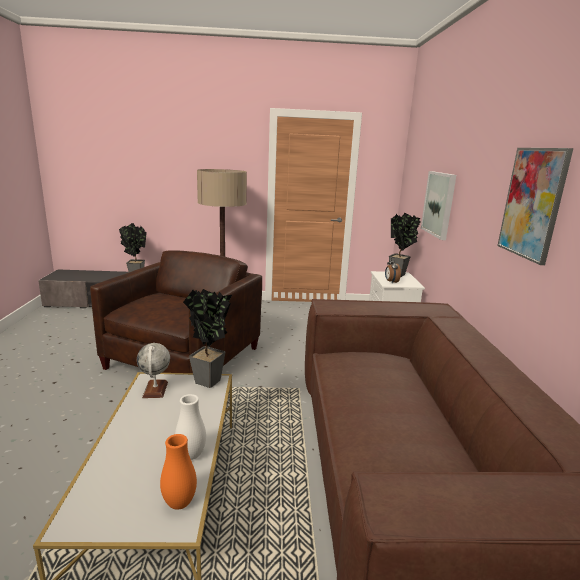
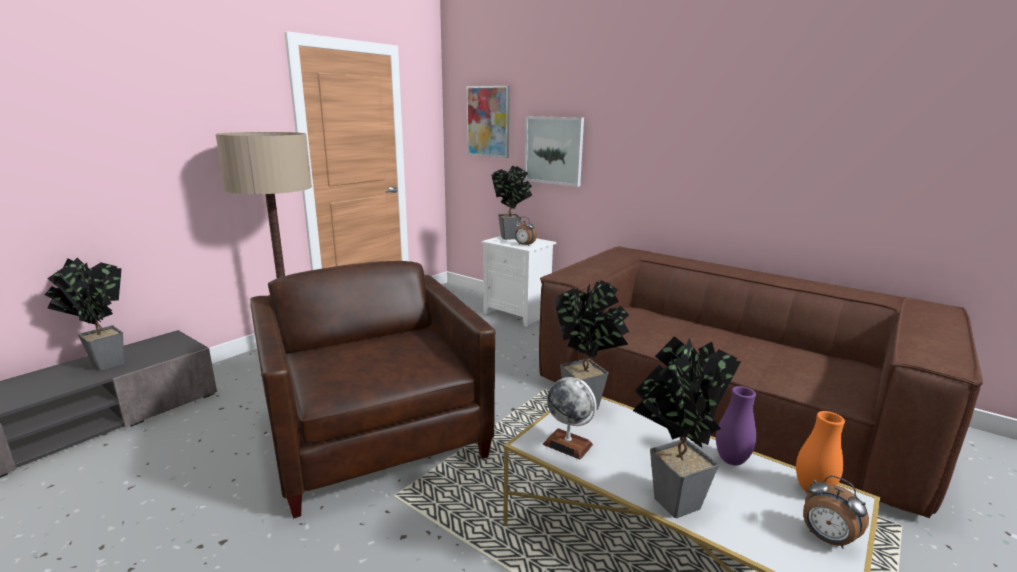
camera: 50 degrees left, 0 degrees up
(116, 517) = (826, 539): none -> alarm clock
(117, 439) = (668, 502): none -> potted plant
(191, 455) = (731, 460): white vase -> purple vase
(532, 203) = (728, 134): picture -> picture (488, 121)

